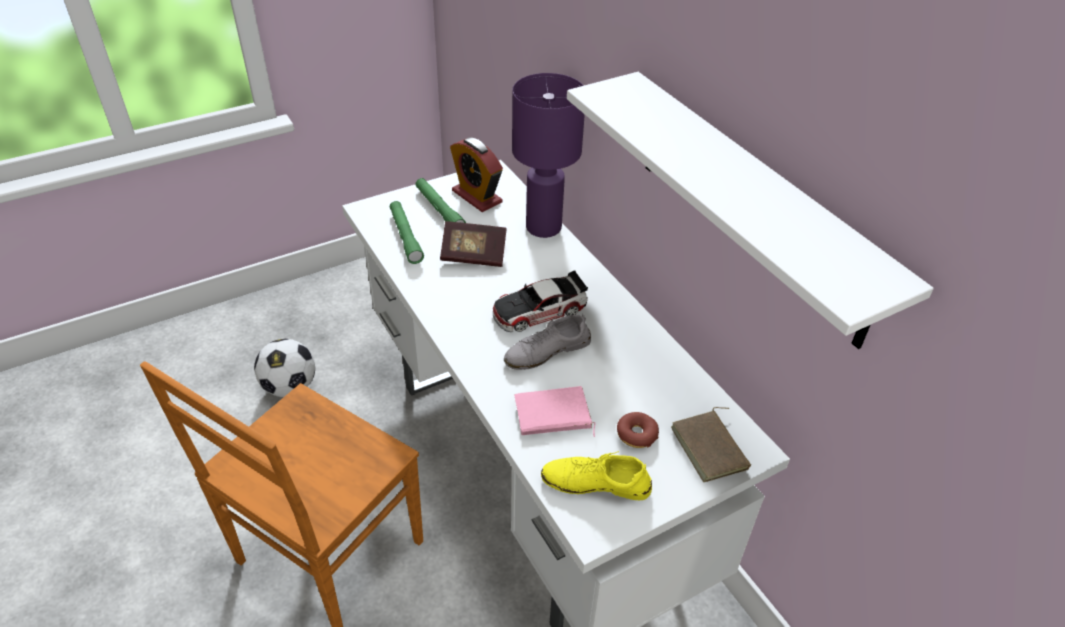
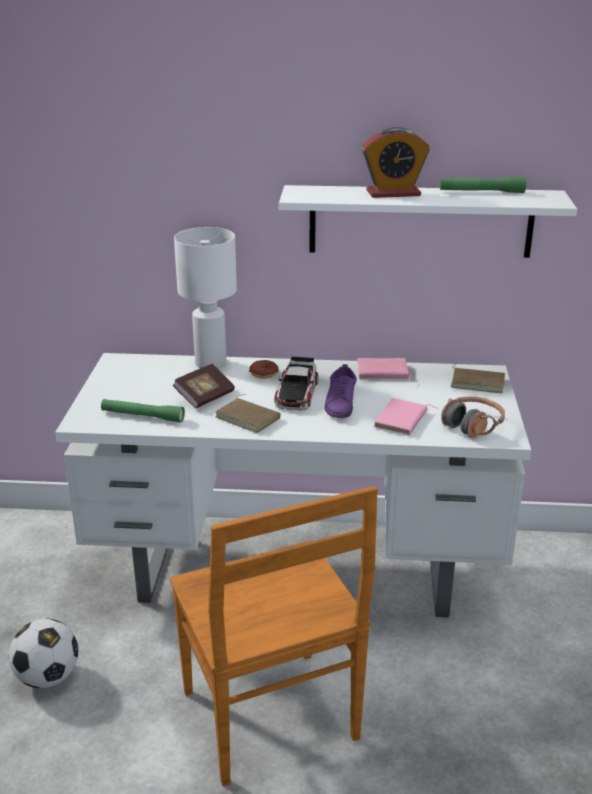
camera: 55 degrees left, 15 degrees down
(439, 210) = (129, 393): green flashlight -> green flashlight (481, 192)
(459, 301) = (249, 417): none -> brown book
(477, 197) = (136, 375): alarm clock -> alarm clock (393, 193)
(544, 228) = (211, 363): purple table lamp -> white table lamp
(547, 351) = (340, 403): grey shoe -> purple shoe
(596, 483) = (472, 425): yellow shoe -> headphones
(636, 434) = (445, 399): donut -> donut (264, 374)
(649, 354) = (382, 373): none -> pink book

